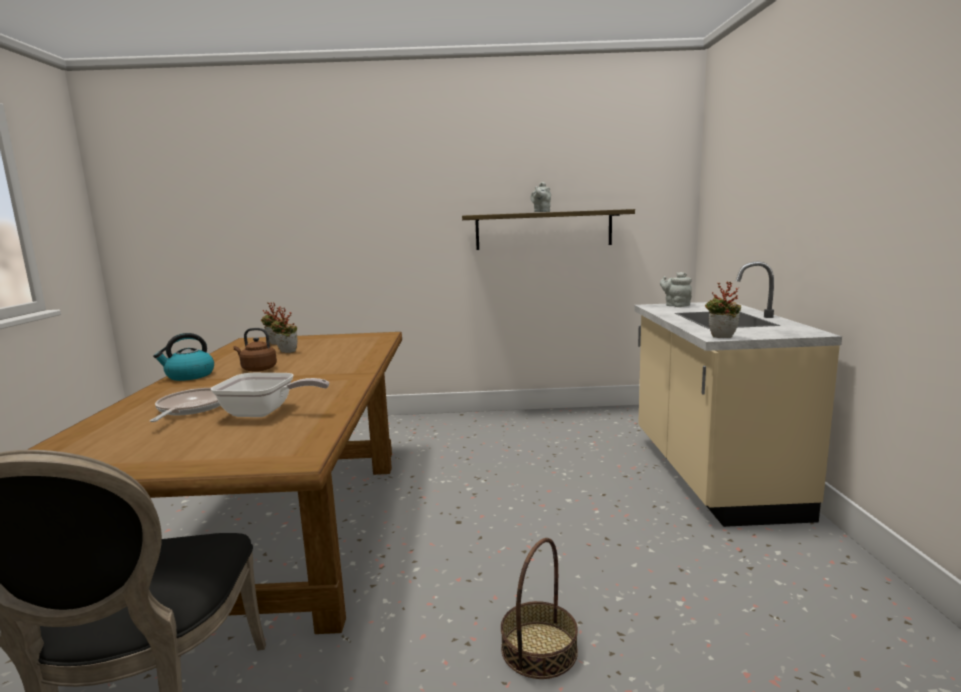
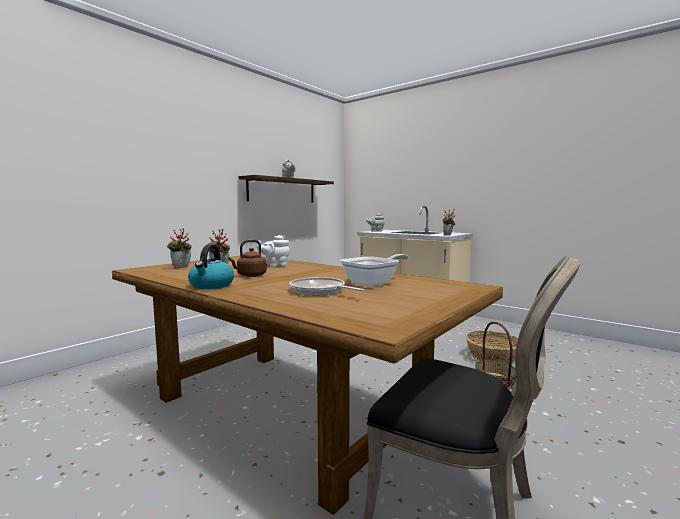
camera: 50 degrees left, 5 degrees down
(337, 357) = (275, 265): none -> white teapot
(643, 616) = (493, 357): none -> basket

